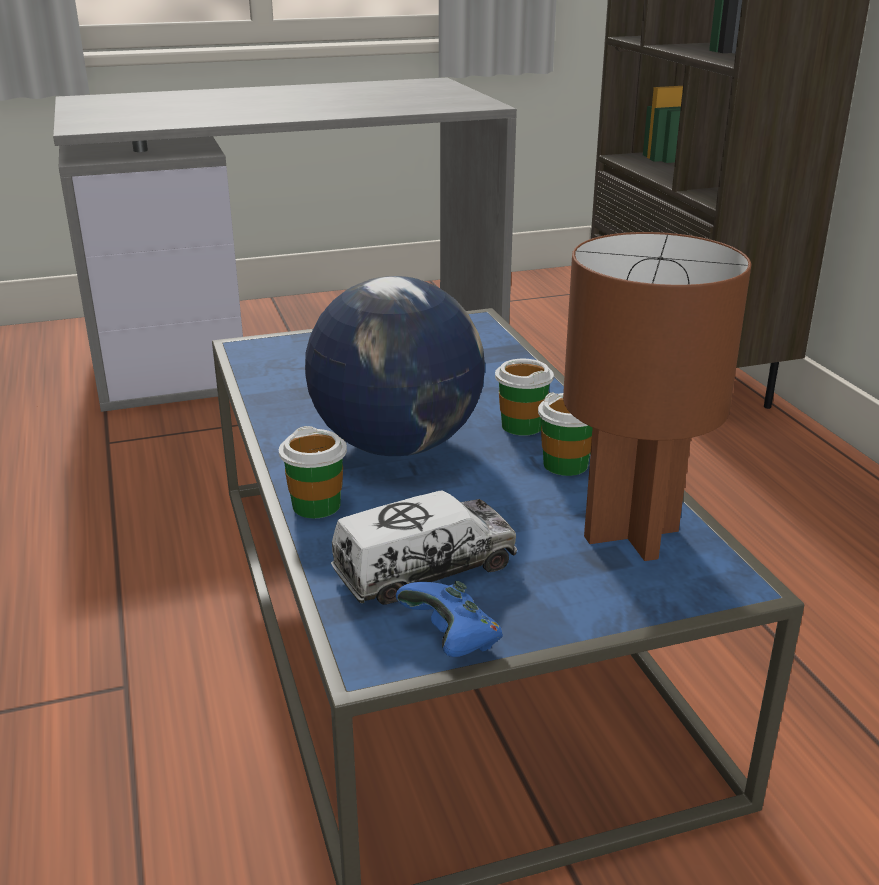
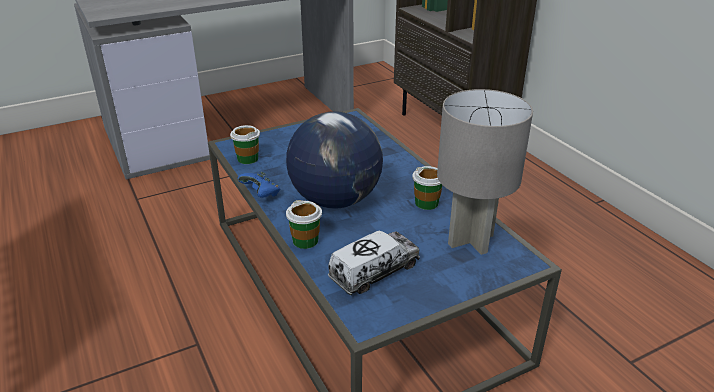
camera: 10 degrees left, 5 degrees up
(452, 641) = (401, 309): blue game controller -> blue game controller (261, 194)
(522, 425) = (397, 181): cup -> cup (247, 159)
(632, 533) = (471, 239): brown table lamp -> grey table lamp

